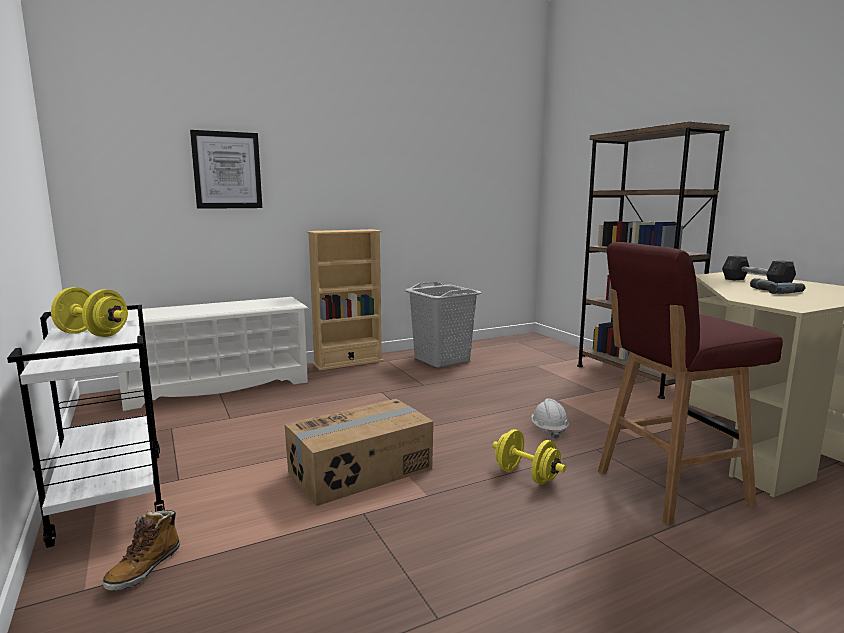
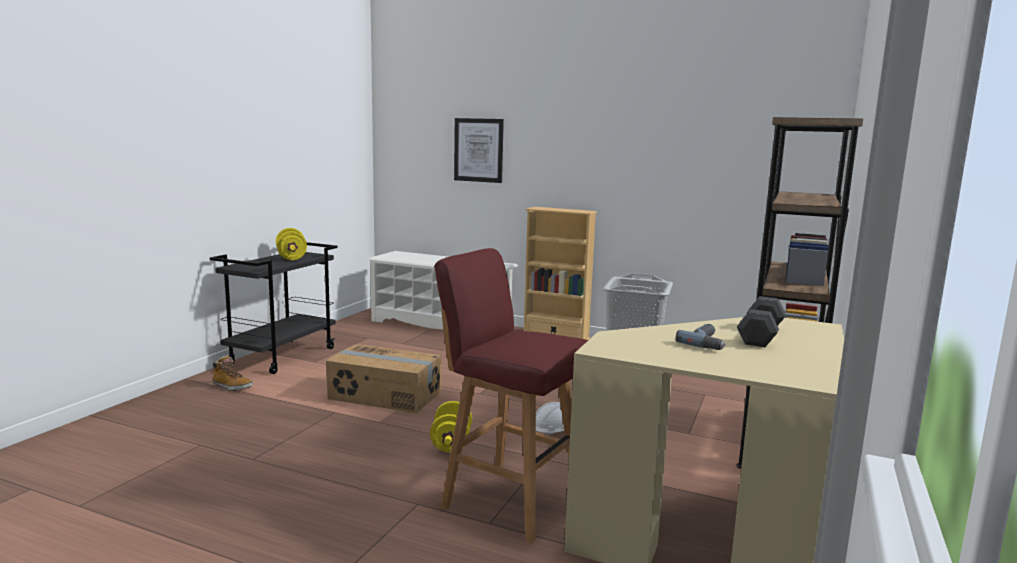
camera: 50 degrees right, 0 degrees up
(109, 495) = (282, 356): white cart -> black cart
(144, 568) = (231, 387): boot -> boot turned 135 degrees counterclockwise

